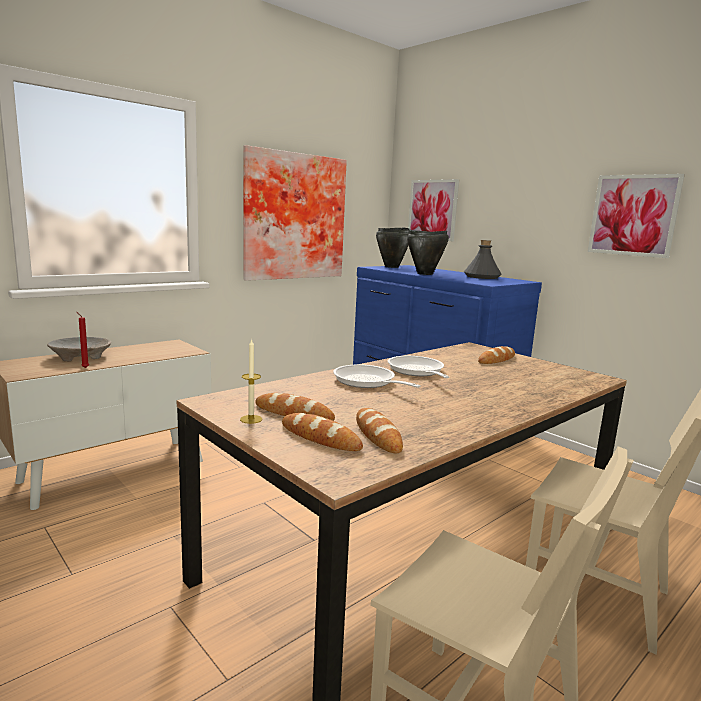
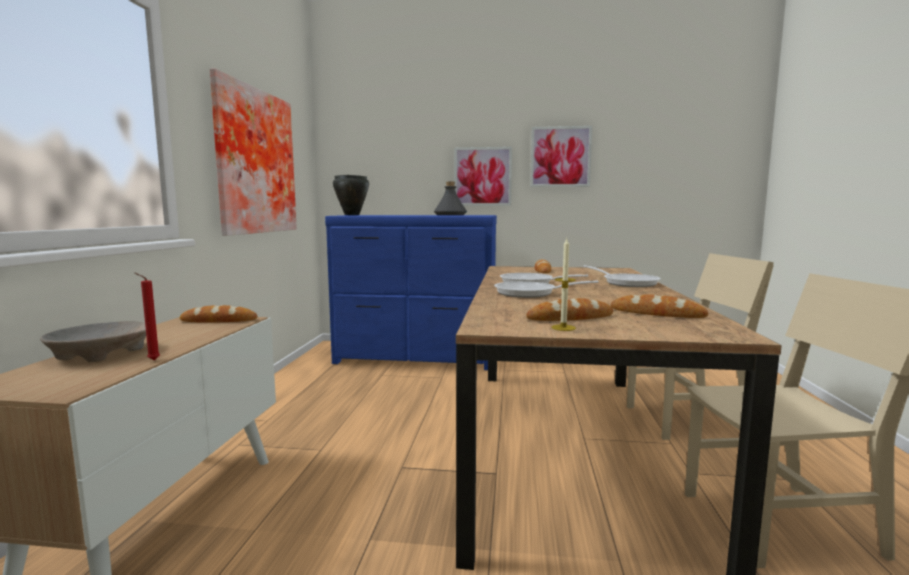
camera: 40 degrees left, 5 degrees down
(320, 437) = (641, 323): bread -> bread (219, 320)
(425, 274) = (406, 215): black cooking pot -> none
(433, 210) = (372, 159): picture -> picture (482, 176)
(516, 396) = (626, 283): none -> frying pan

